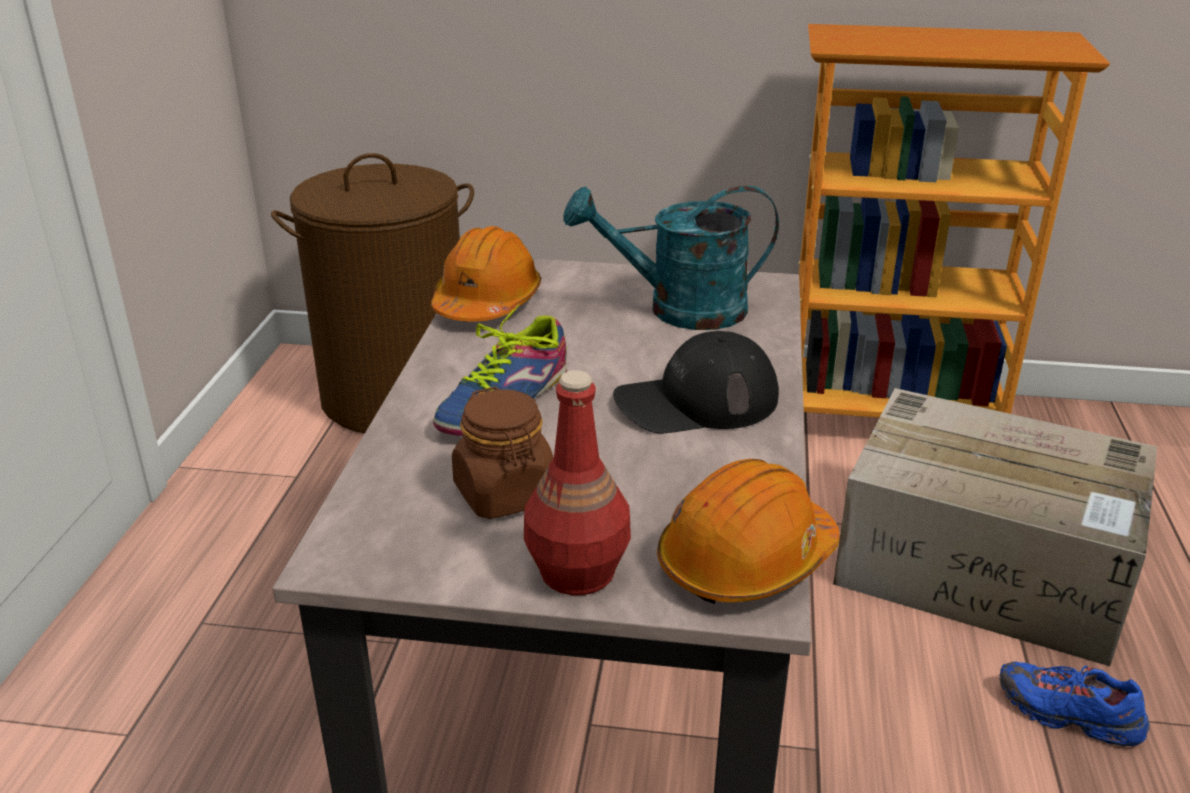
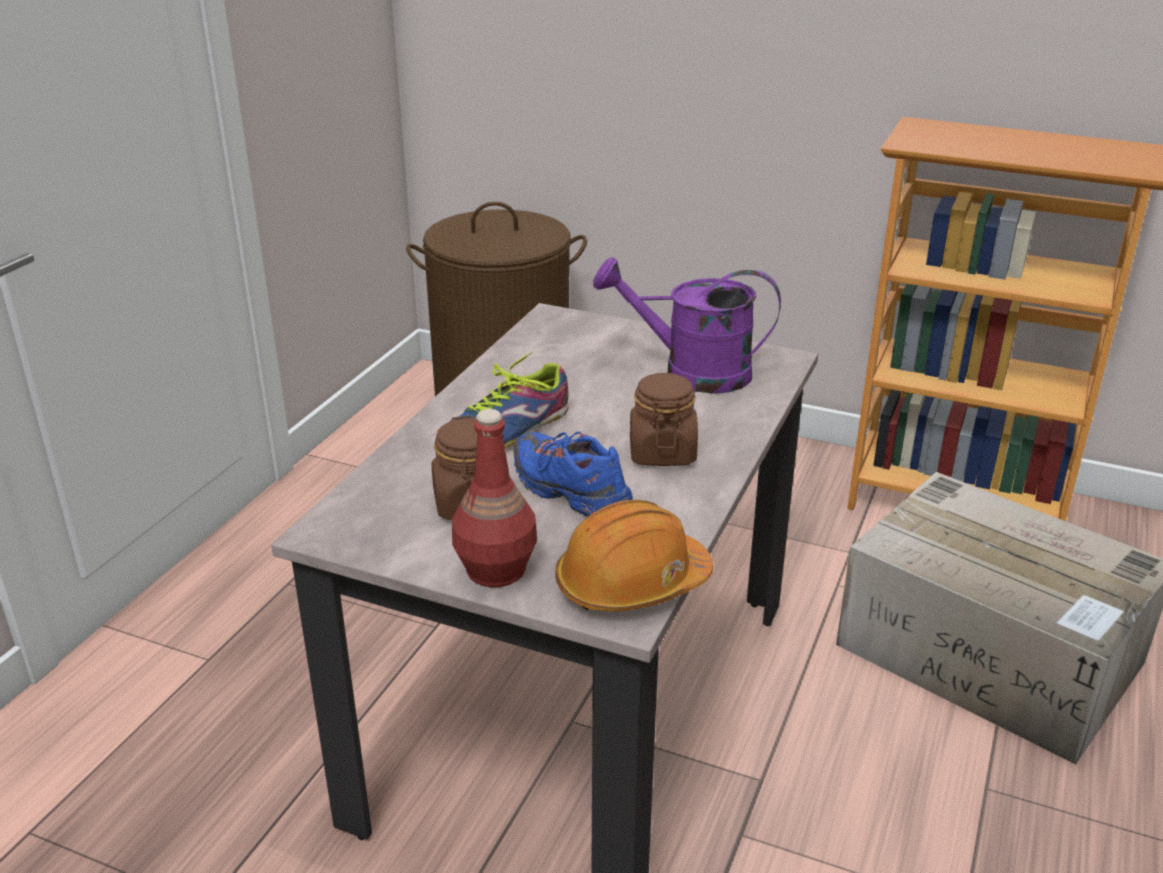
camera: 15 degrees right, 0 degrees up
(487, 302) = (531, 346): orange hard hat -> none
(679, 310) = (691, 372): turquoise watering can -> purple watering can
(696, 401) = (662, 452): black cap -> brown jar
(1068, 716) = (1012, 799): blue shoe -> blue shoe (569, 491)

